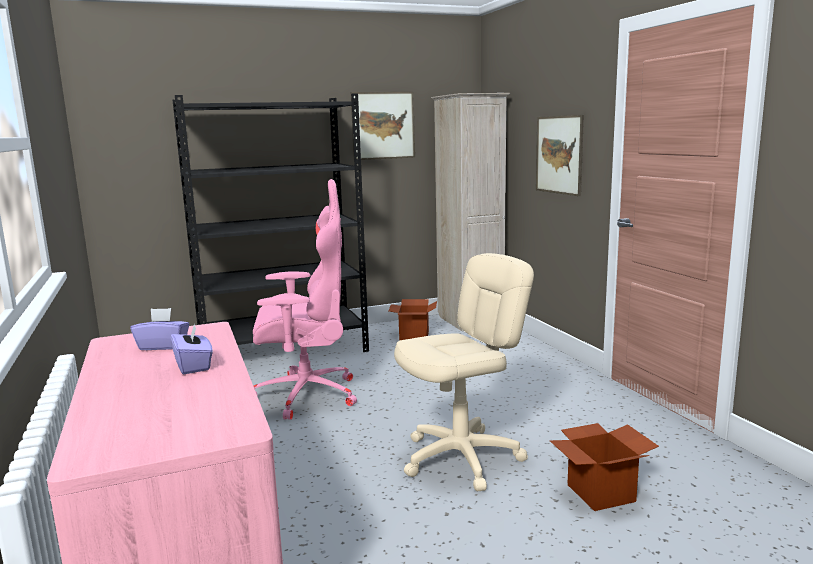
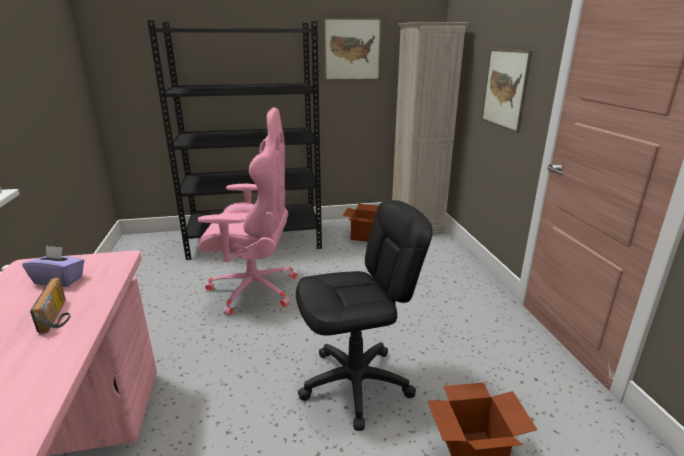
camera: 10 degrees right, 10 degrees up
(193, 366) = (59, 316): purple tissue box -> radio
(462, 458) = (356, 384): beige office chair -> black office chair

